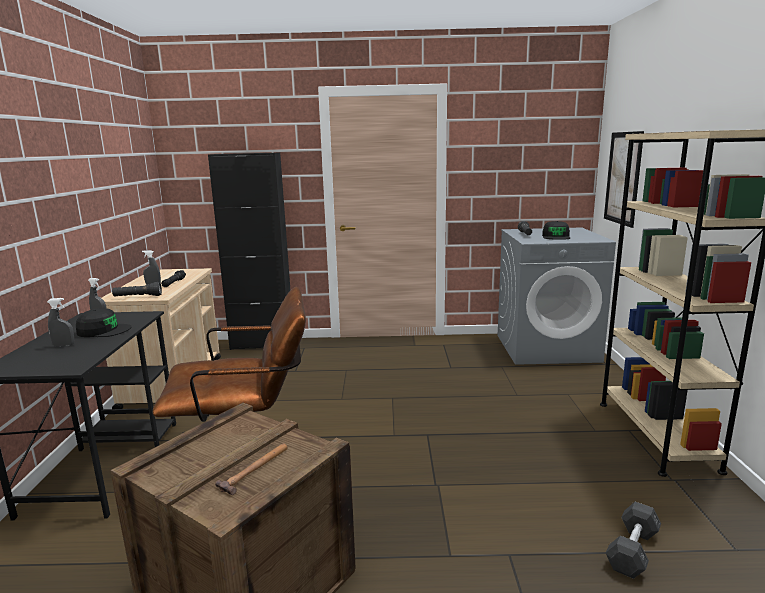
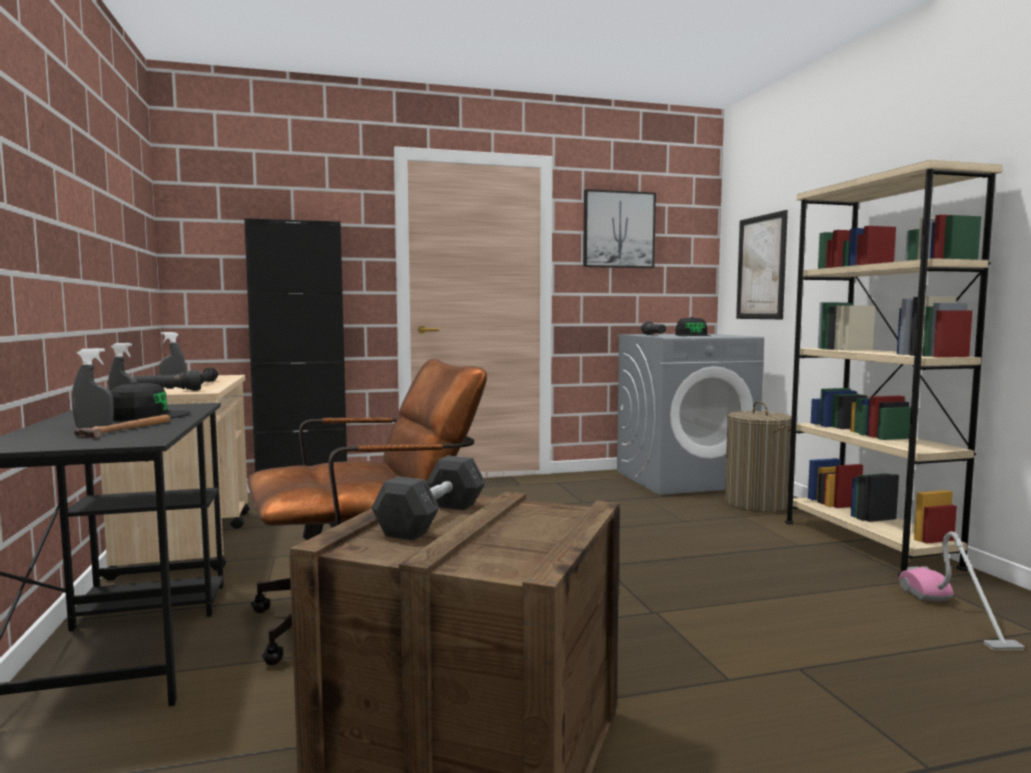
camera: 15 degrees left, 10 degrees down
(256, 469) = (517, 534): hammer -> hammer (128, 429)
(504, 142) = (618, 230): none -> picture
(589, 380) = (756, 503): none -> laundry basket
(632, 550) = (933, 646): grey dumbbell -> grey dumbbell (432, 519)
(676, 521) = (955, 615): none -> vacuum cleaner

